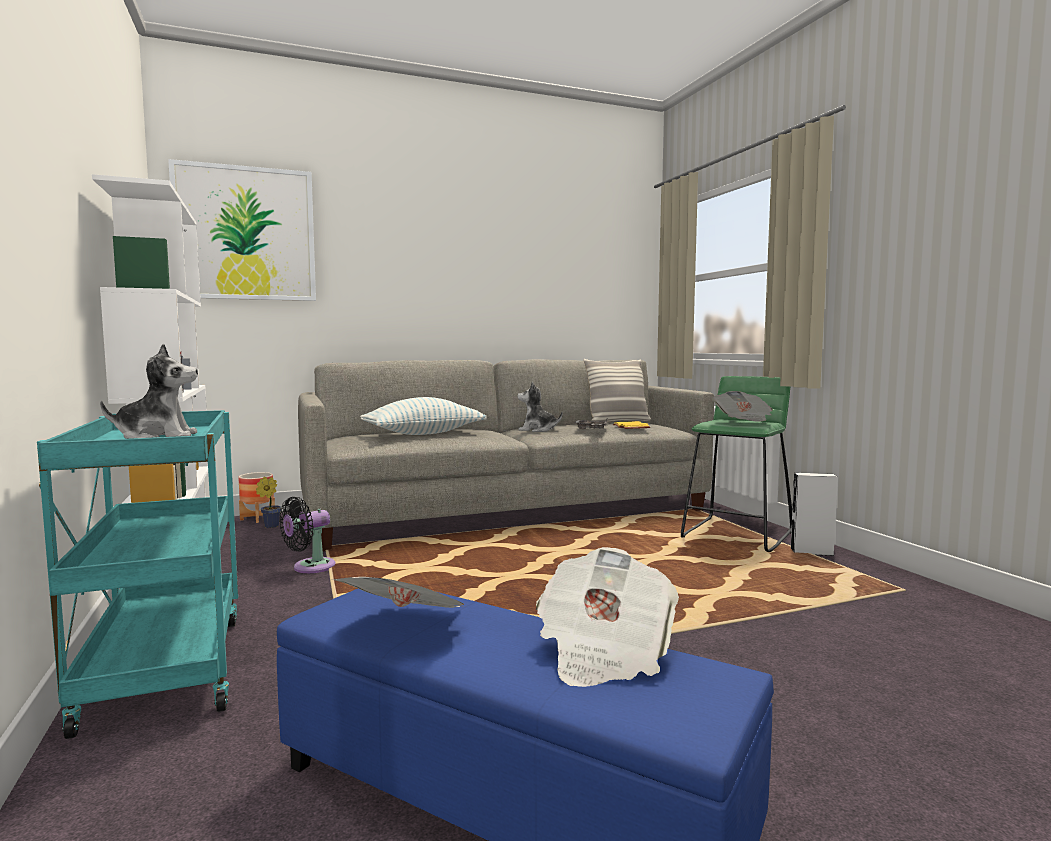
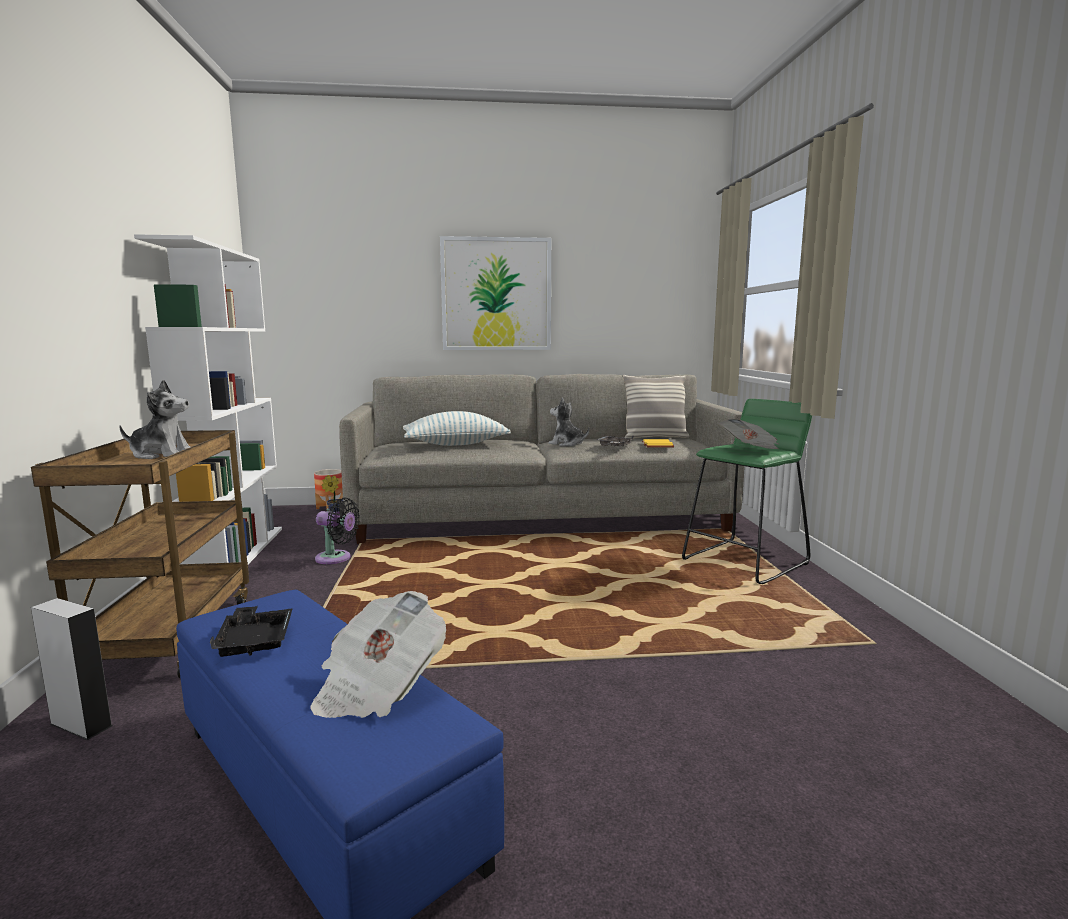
camera: 15 degrees right, 5 degrees up
(163, 668) = (171, 635): turquoise cart -> brown cart
(245, 234) = (318, 262): picture -> picture (496, 294)
(310, 567) = (336, 558): black fan -> black fan turned 135 degrees counterclockwise
(406, 629) = (255, 641): newspaper -> black tray
(811, 552) = (808, 589): grey speaker -> grey speaker (81, 724)

